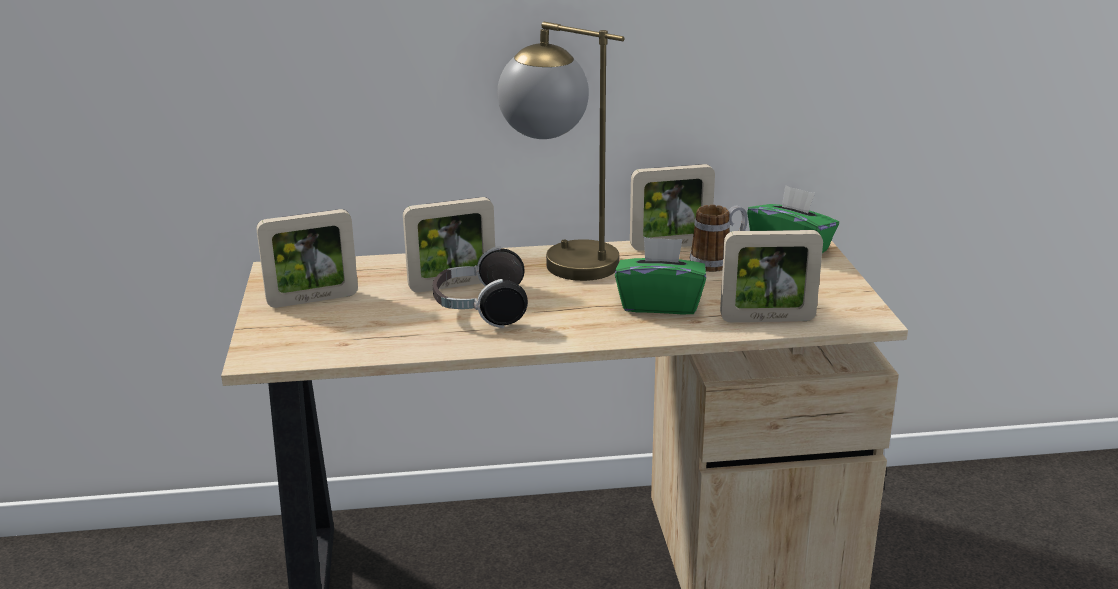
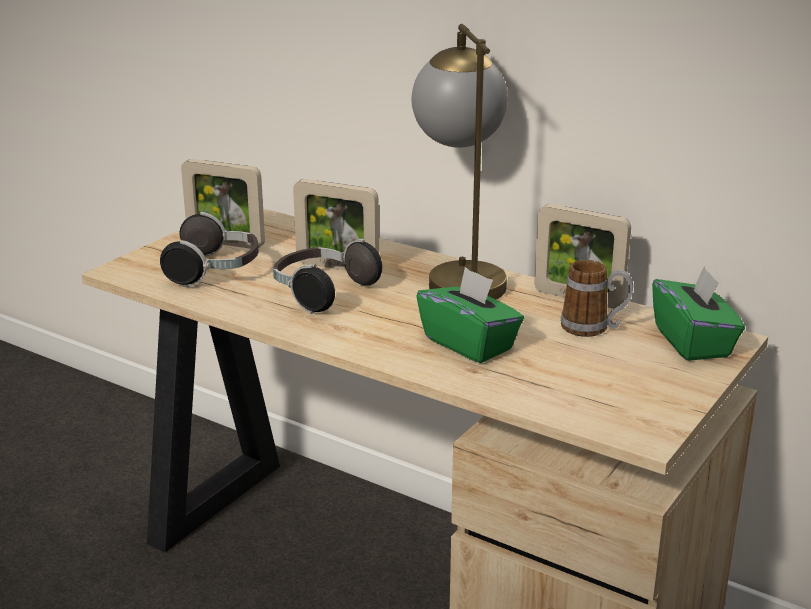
camera: 40 degrees right, 0 degrees up
(352, 326) = (215, 271): none -> headphones
(767, 319) = (540, 395): picture frame -> none

